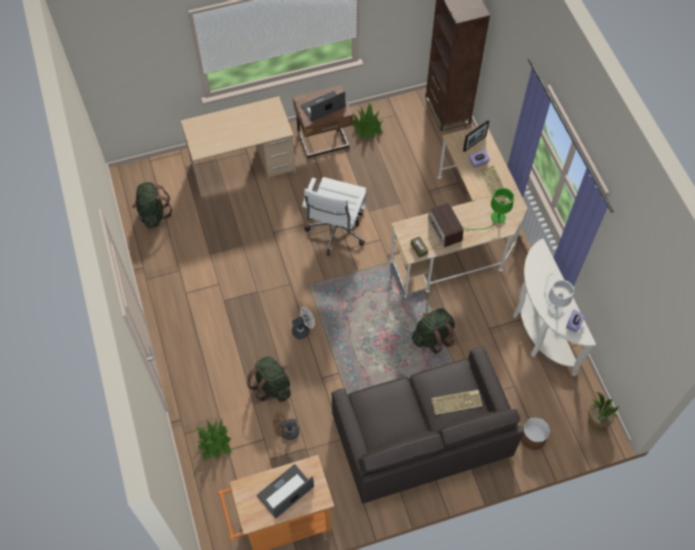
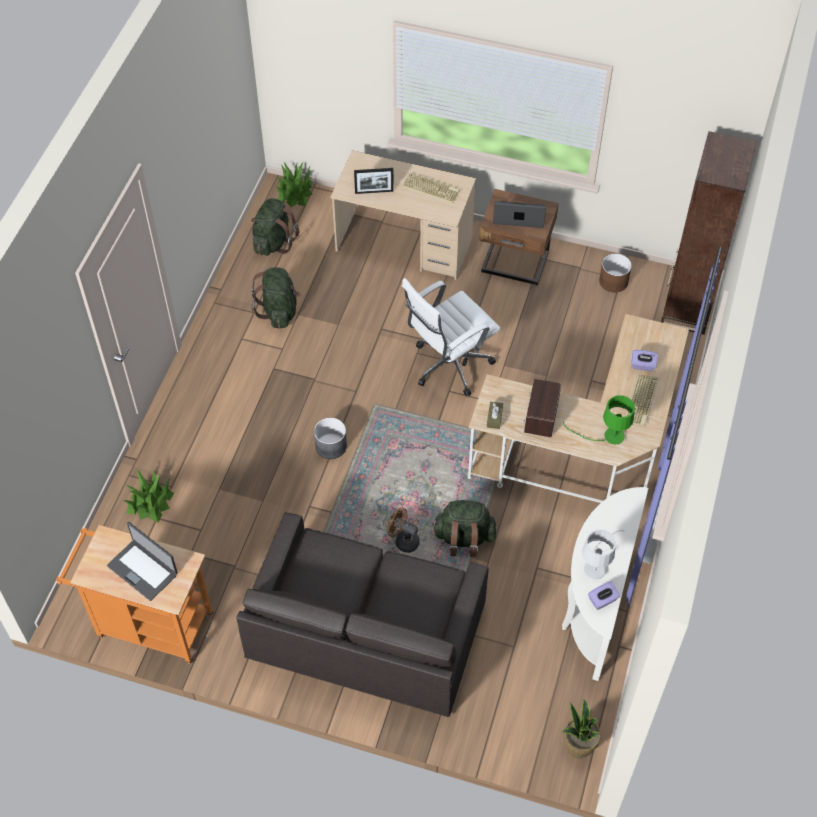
camera: 35 degrees right, 5 degrees down
(272, 385) = (252, 482): green backpack -> green backpack (279, 311)
(286, 432) = (229, 537): brown fan -> brown fan (403, 540)
(286, 492) = (143, 569): laptop -> laptop turned 135 degrees counterclockwise
(303, 329) = (331, 446): white fan -> grey planter
(367, 127) = (576, 275): potted plant -> potted plant (295, 192)
(456, 401) = (411, 606): keyboard -> keyboard (432, 188)
(474, 143) = (656, 342): picture frame -> picture frame (374, 191)
(532, 437) = (488, 714): brown planter -> brown planter (613, 281)

